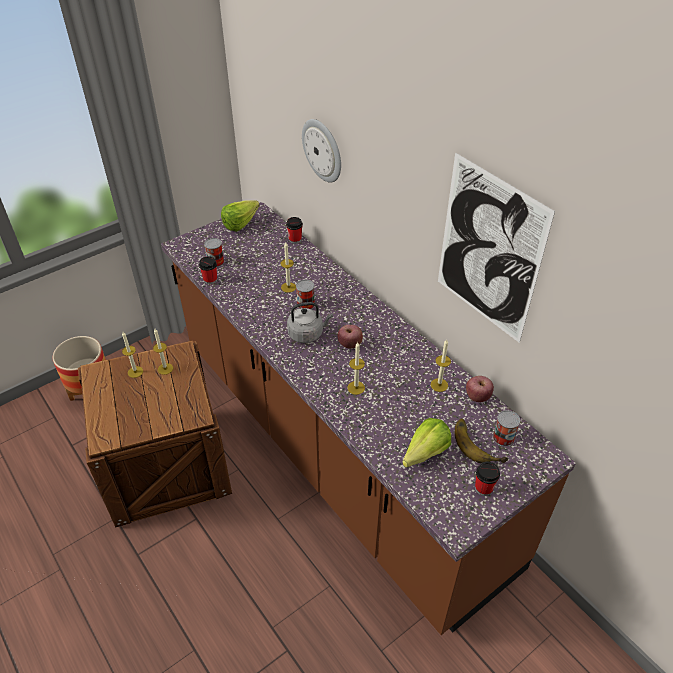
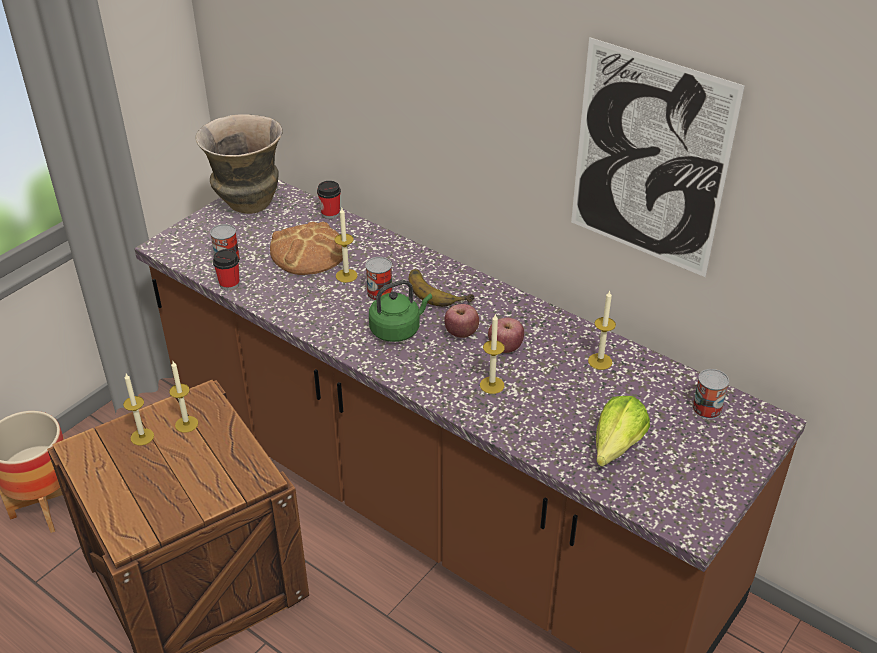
camera: 15 degrees left, 5 degrees down
(243, 223) = (247, 203): lettuce -> vase
(269, 265) = (308, 252): none -> bread
(307, 334) = (397, 330): grey kettle -> green kettle
(323, 150) = (369, 75): wall clock -> none
(477, 396) = (654, 366): apple -> apple (505, 347)
(478, 443) = (678, 421): banana -> banana (439, 290)
(483, 488) = (707, 474): cup -> none

